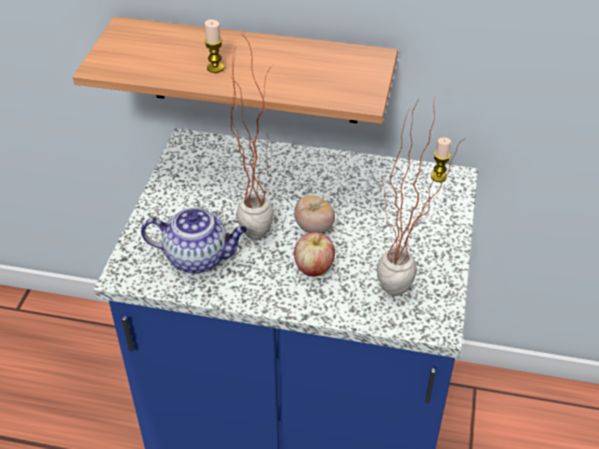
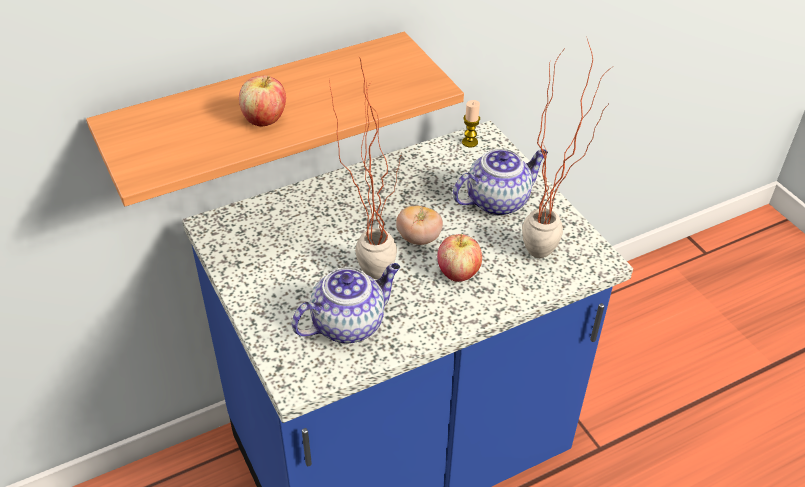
camera: 40 degrees left, 0 degrees up
(215, 68) = (264, 120): candle -> apple
(408, 233) = (498, 200): none -> teapot

